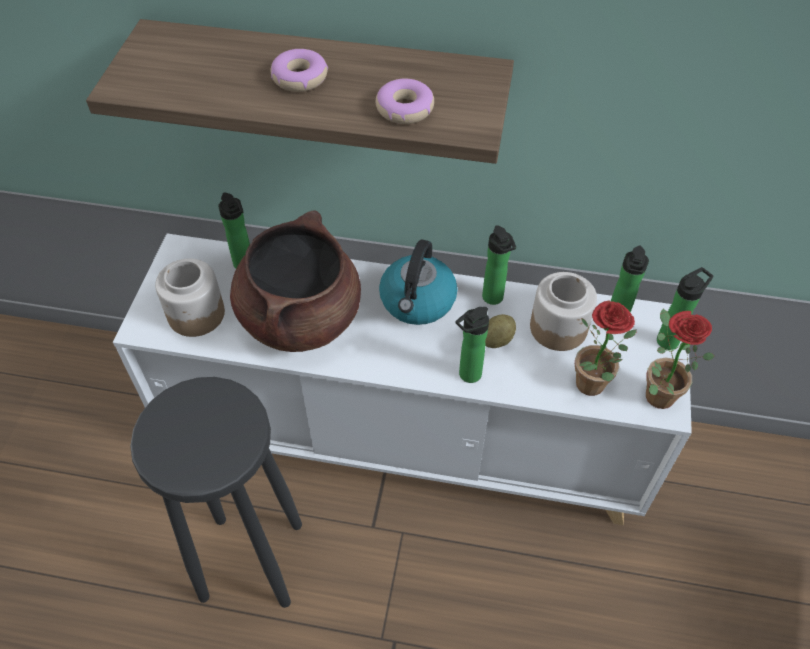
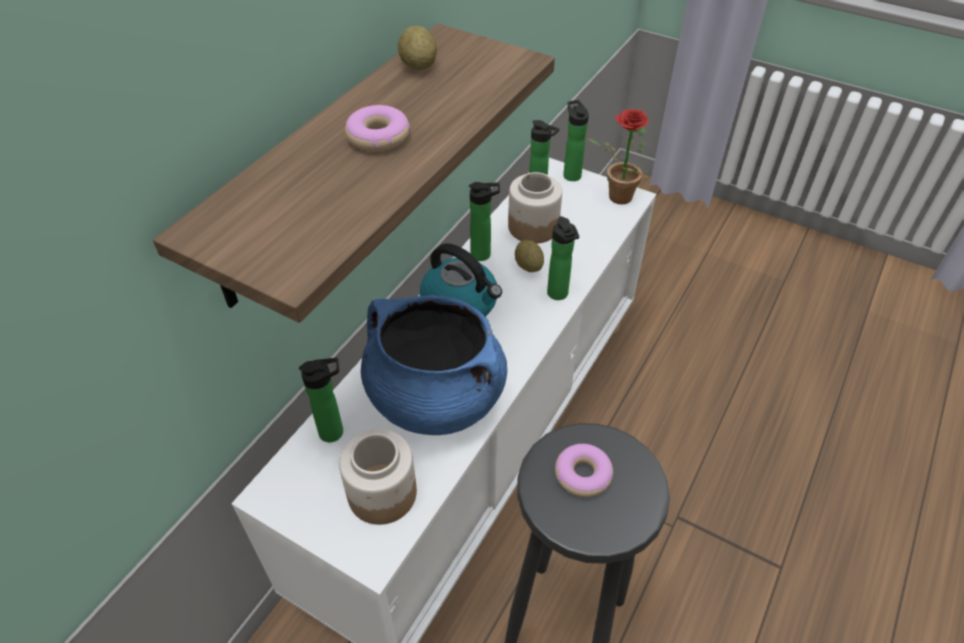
camera: 70 degrees left, 5 degrees down
(300, 317) = (435, 398): brown cooking pot -> blue cooking pot
(404, 109) = (471, 88): donut -> donut (583, 475)
(425, 69) = (418, 65): none -> potato
(592, 389) = (601, 228): potted plant -> none

